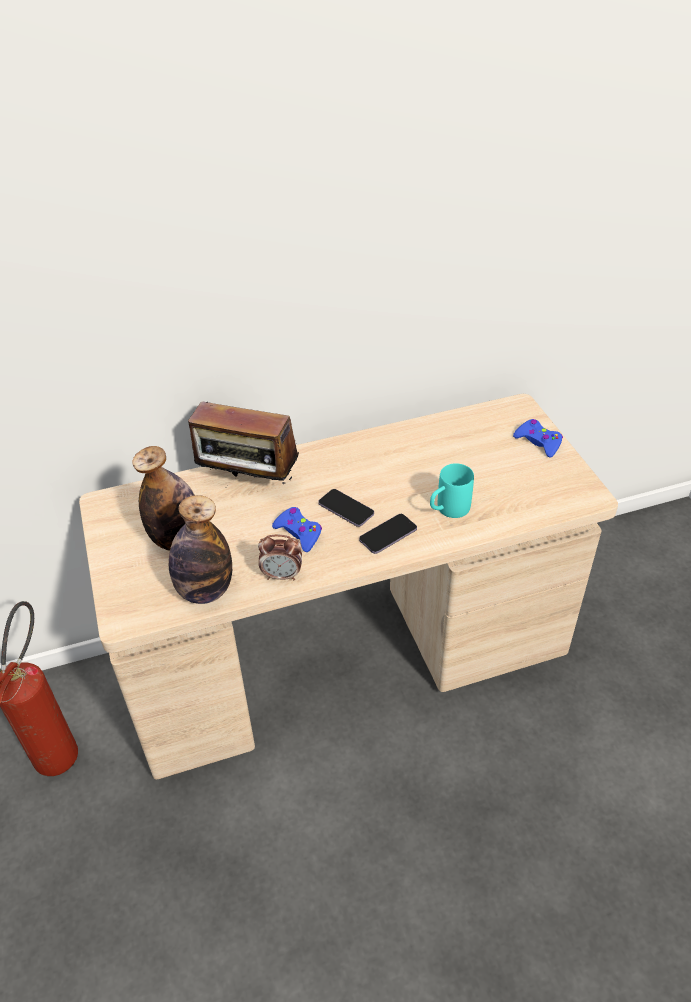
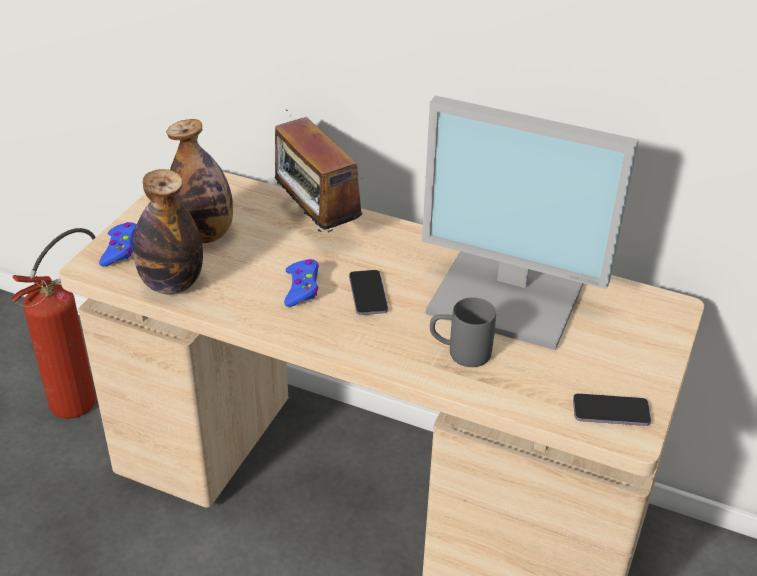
camera: 40 degrees right, 5 degrees down
(282, 575) = (243, 311): alarm clock -> none
(388, 535) = (374, 337): phone -> phone (611, 411)
(428, 454) = (511, 295): none -> monitor
(447, 510) = (459, 353): turquoise mug -> grey mug
(538, 442) = (646, 351): blue game controller -> blue game controller (120, 249)

